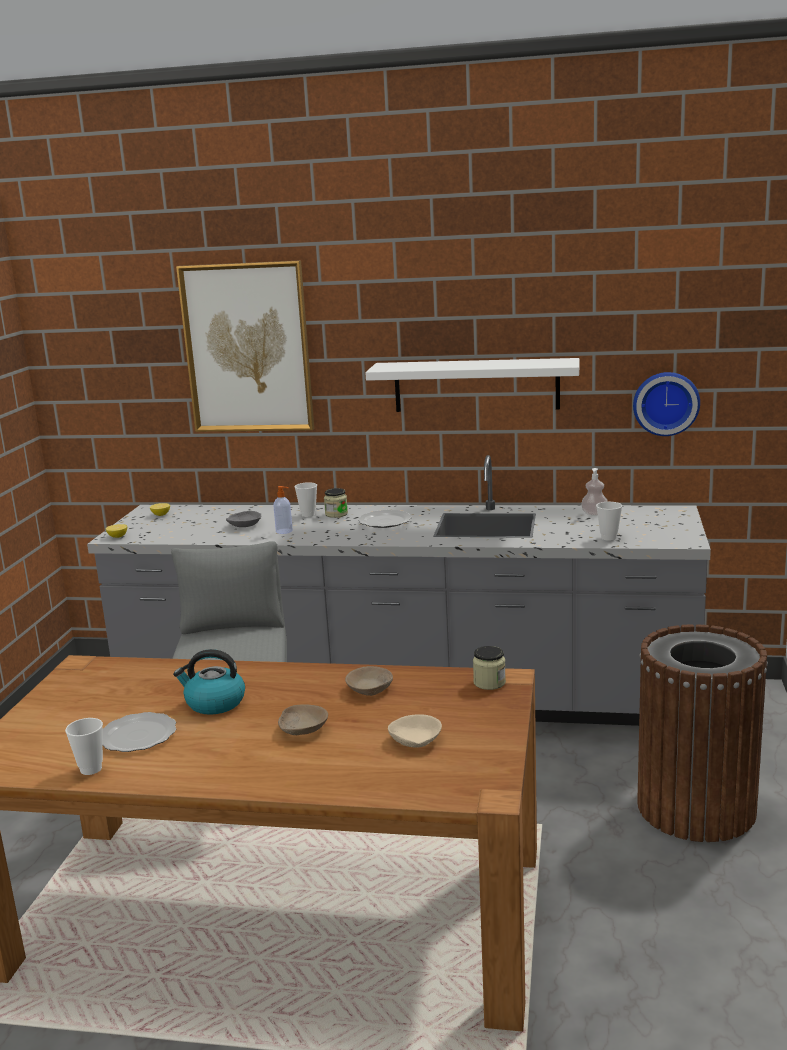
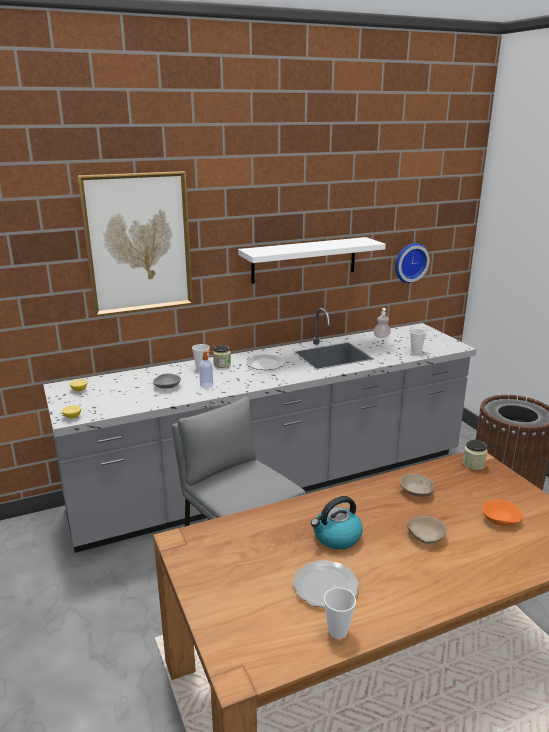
camera: 35 degrees left, 5 degrees up
(416, 740) = (500, 519): beige bowl -> orange bowl

